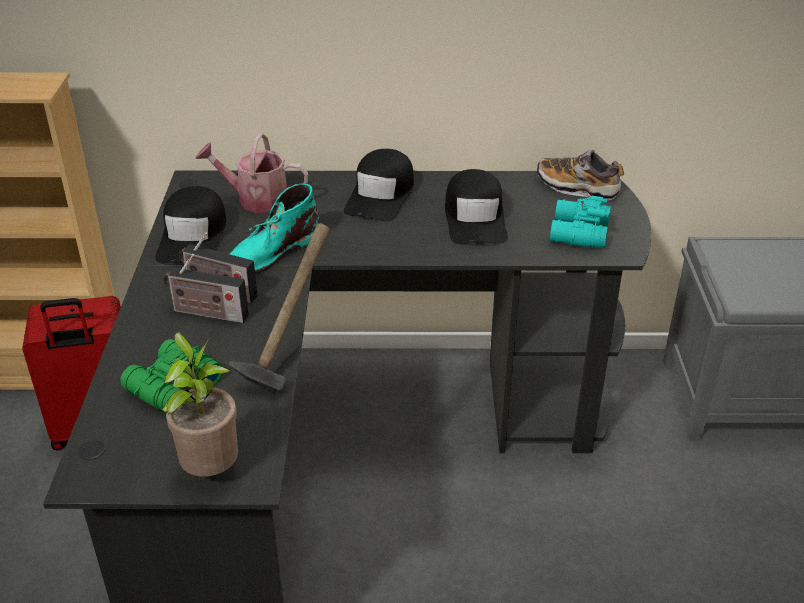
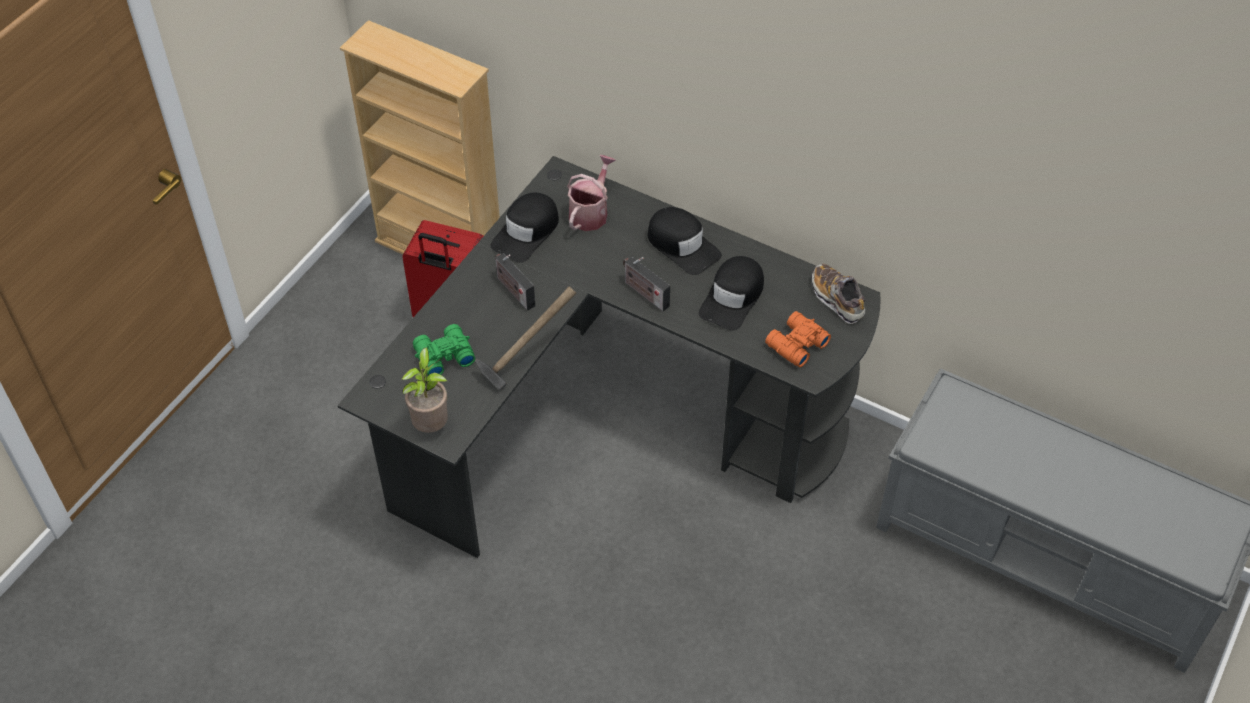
camera: 30 degrees right, 15 degrees up
(207, 313) = (495, 307): radio -> radio (644, 293)
(256, 200) = (590, 212): watering can -> watering can turned 75 degrees clockwise
(271, 252) = (569, 270): turquoise boot -> none
(381, 196) = (682, 245): black cap -> black cap turned 90 degrees counterclockwise
(577, 233) = (795, 344): turquoise binoculars -> orange binoculars

